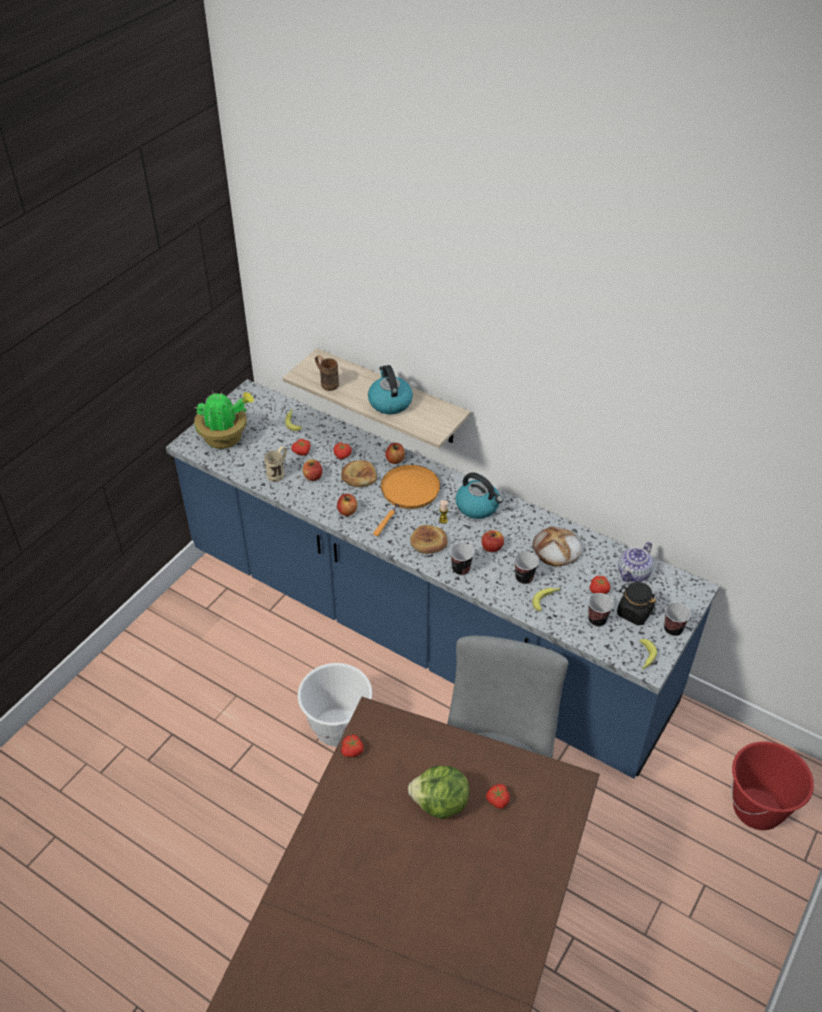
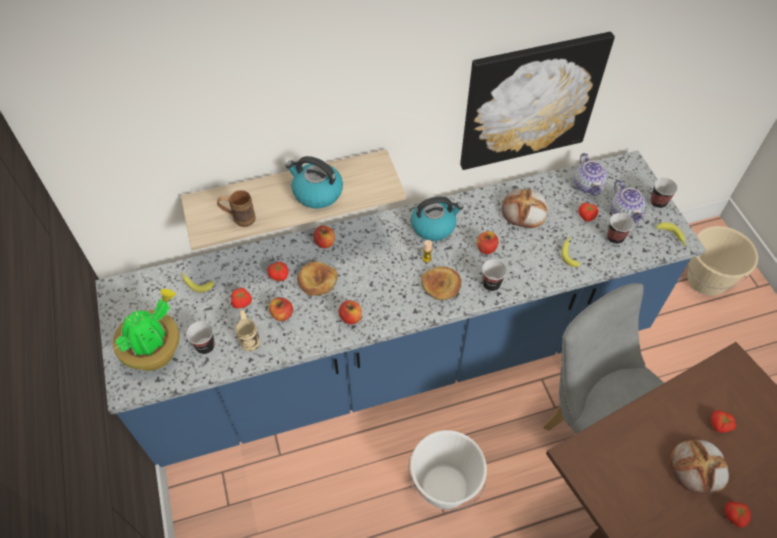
camera: 50 degrees left, 10 degrees up
(353, 750) = (601, 497): tomato -> tomato (735, 515)
(408, 493) = (373, 260): orange frying pan -> none
(440, 804) = (698, 468): lettuce -> bread
(524, 578) = (536, 251): cup -> cup (205, 346)
(601, 448) = (530, 101): none -> picture
(634, 613) = (625, 212): black jar -> teapot
(757, 809) = (706, 280): red bucket -> beige bucket

